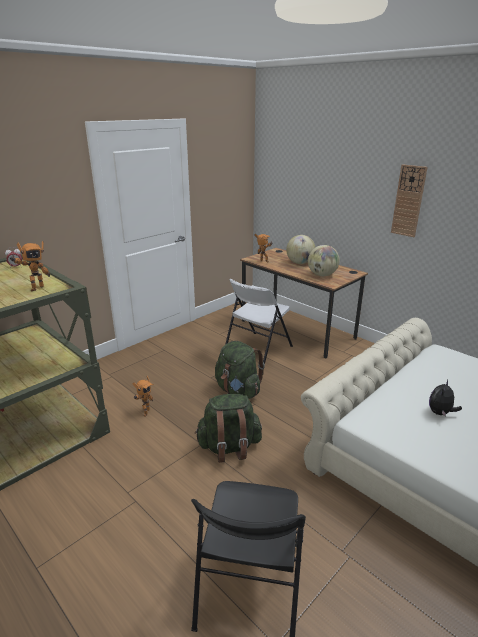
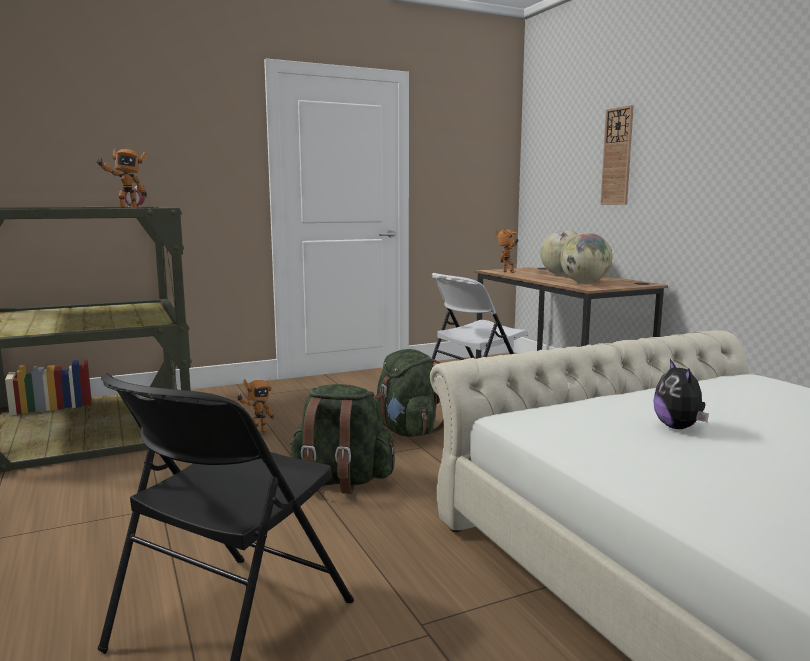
camera: 20 degrees right, 15 degrees down
(408, 201) = (724, 153): wall clock -> wall clock (617, 156)
(440, 413) = (679, 427): plush toy -> plush toy turned 60 degrees counterclockwise

